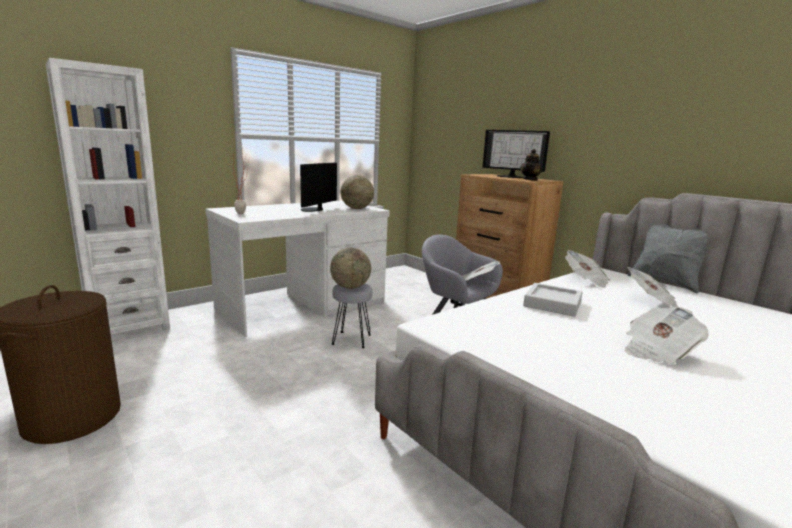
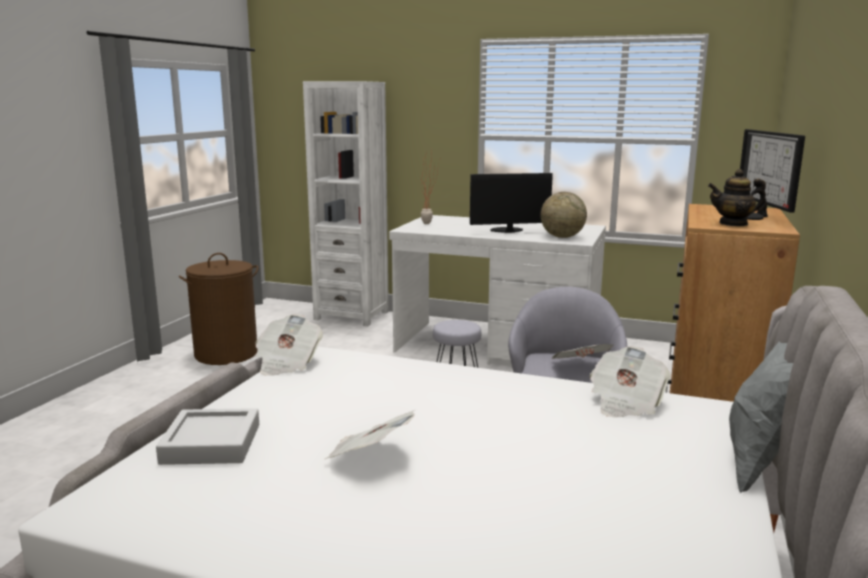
camera: 60 degrees right, 0 degrees up
(350, 287) = (452, 325): globe -> none
(552, 304) = (466, 392): grey tray -> grey tray (211, 444)
(651, 301) = (600, 452): newspaper -> newspaper (287, 363)

